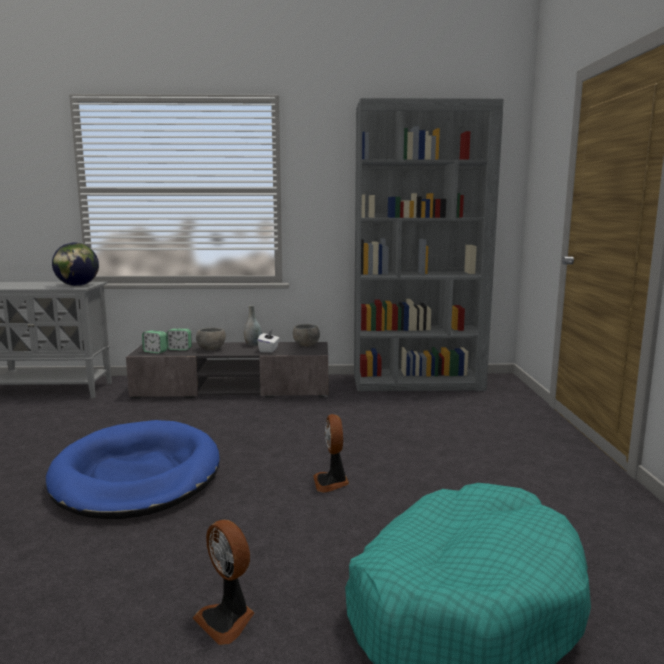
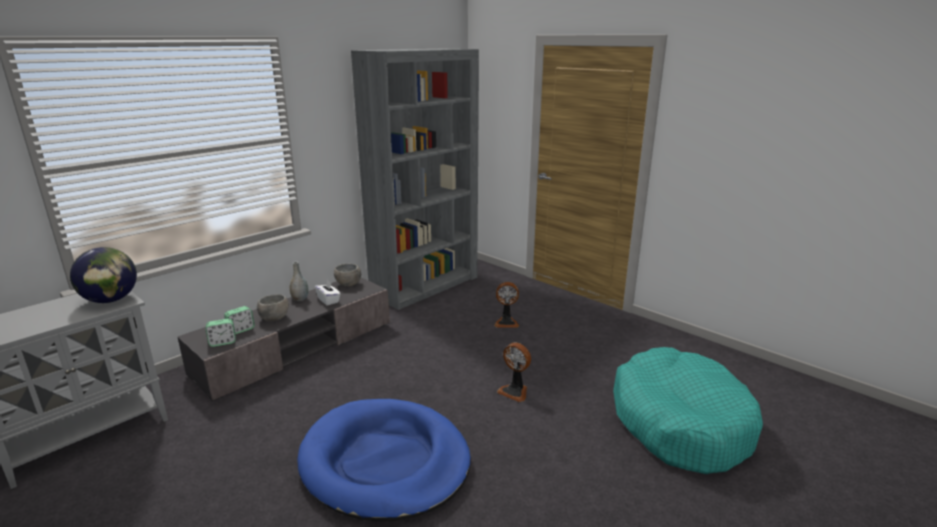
camera: 45 degrees left, 10 degrees up
(227, 619) = (619, 504): fan -> fan (506, 322)

